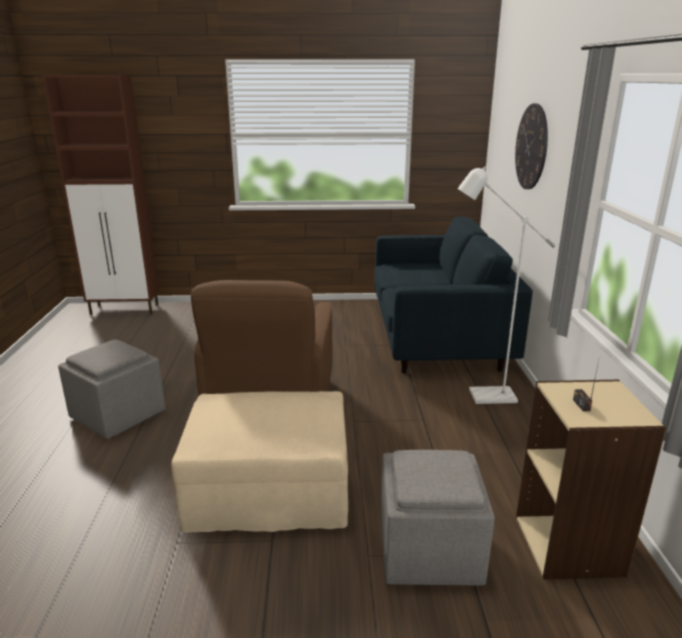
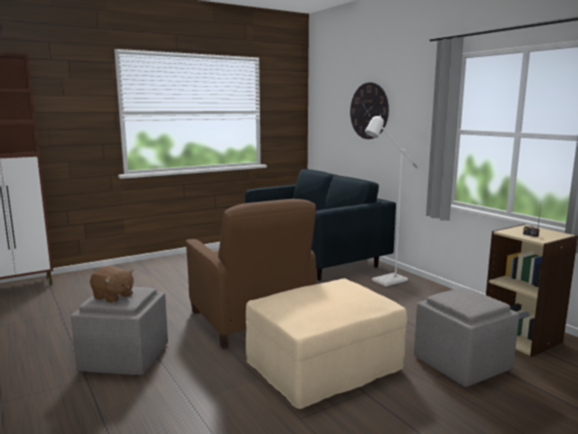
camera: 30 degrees left, 10 degrees down
(99, 355) = (113, 297): none -> brown plush toy

